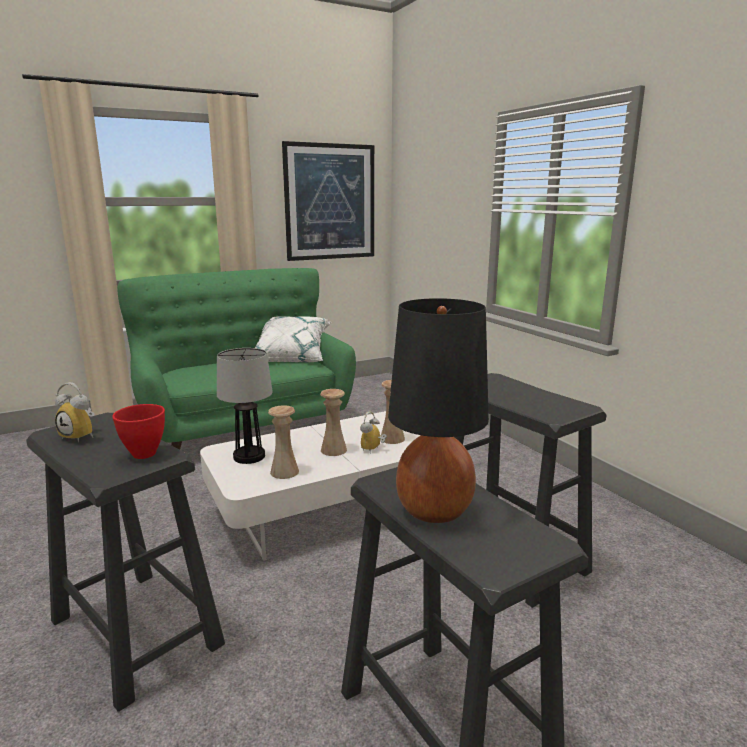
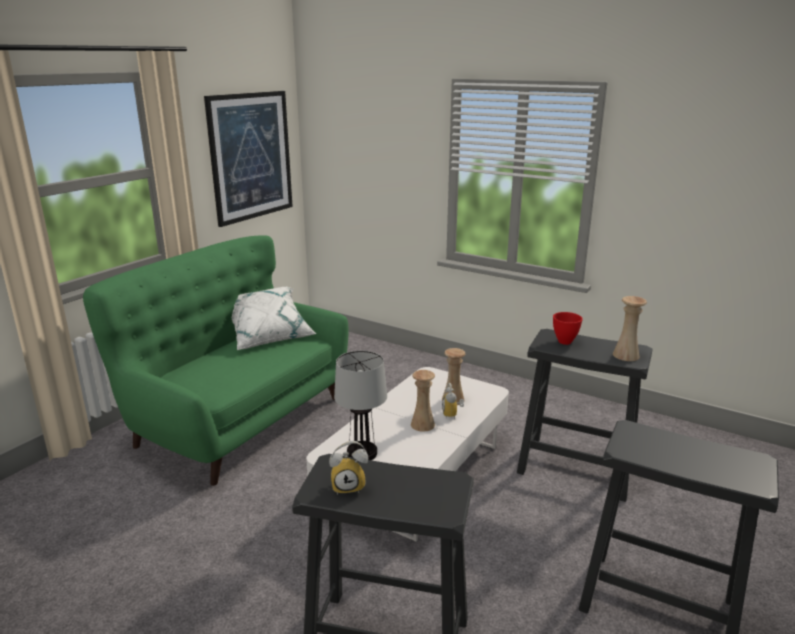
camera: 30 degrees left, 5 degrees up
(143, 454) = (434, 485): red bowl -> red bowl (564, 342)
(284, 472) = (411, 458): beige vase -> beige vase (625, 355)
(433, 510) = (678, 459): black table lamp -> none

